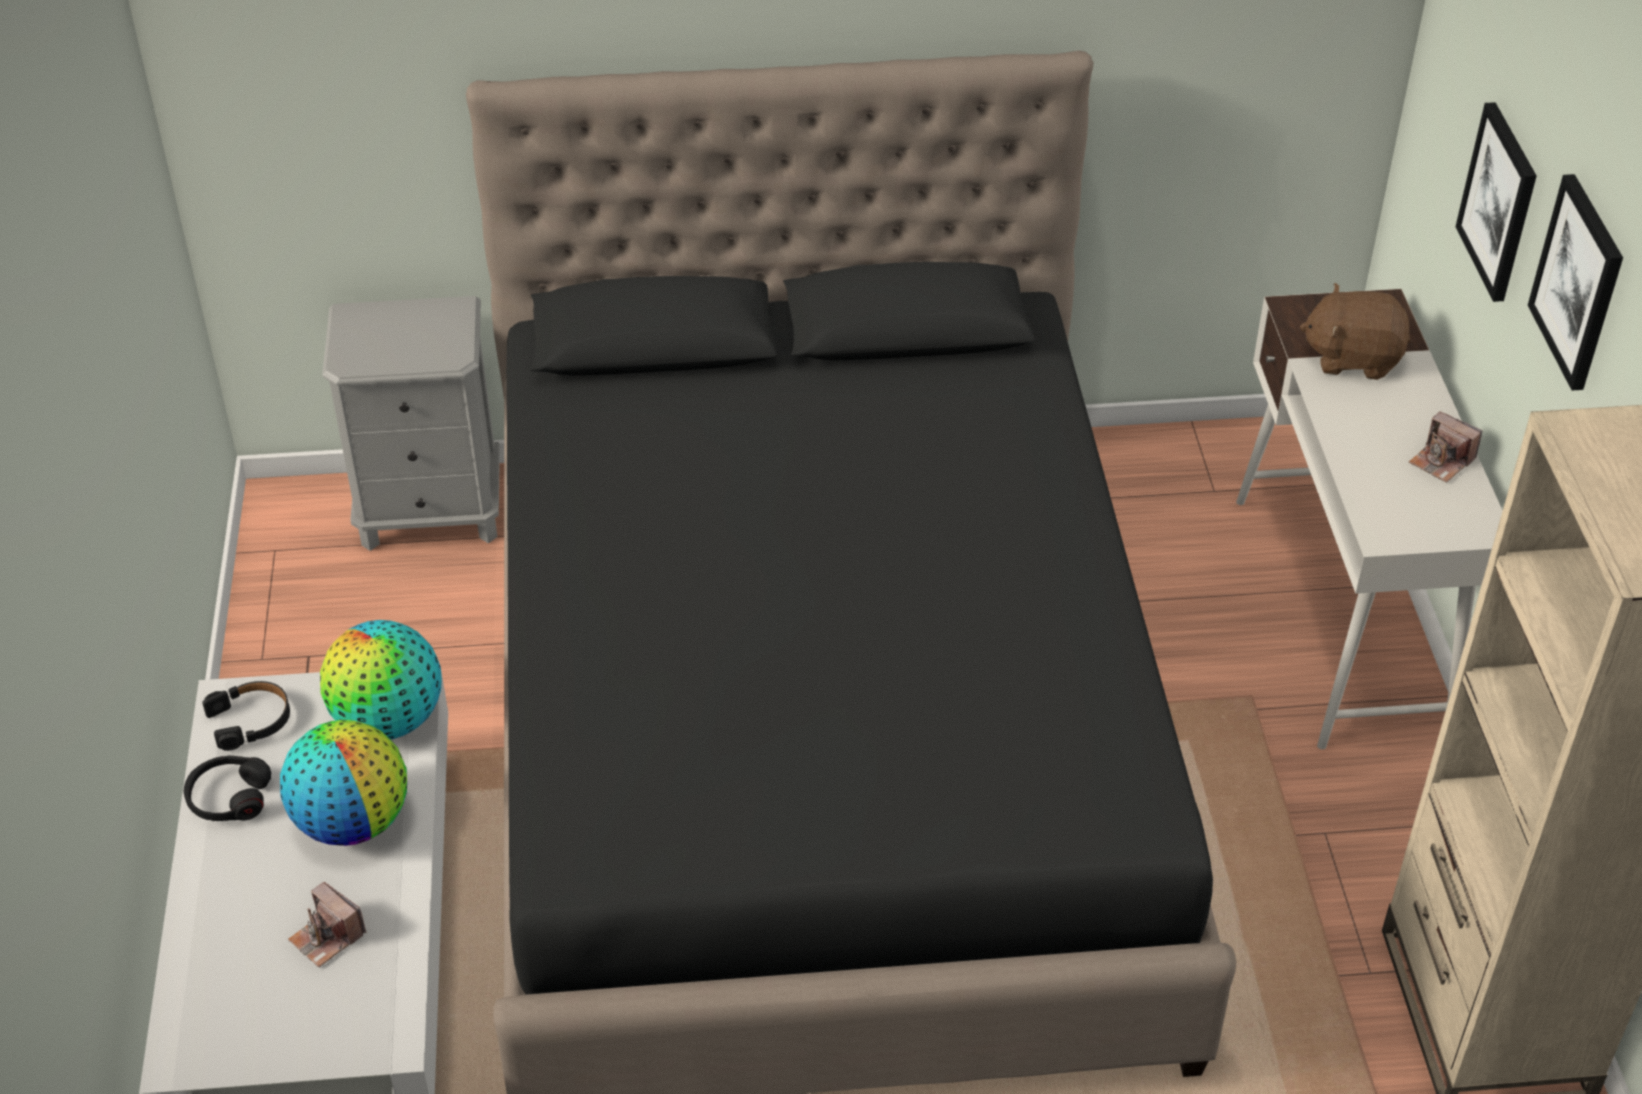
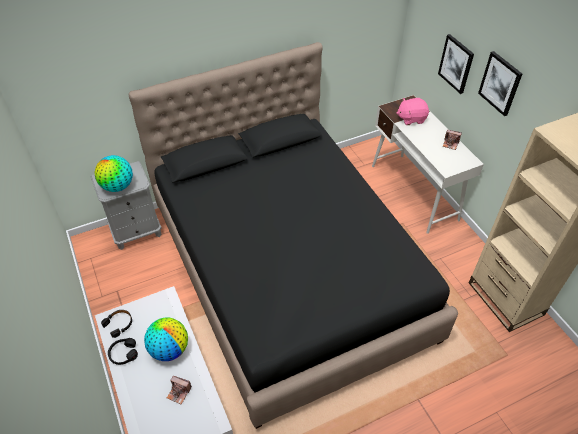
camera: 20 degrees left, 5 degrees up
(388, 720) = (166, 310): globe -> globe (118, 186)
(1352, 358) = (411, 118): brown plush toy -> pink plush toy

